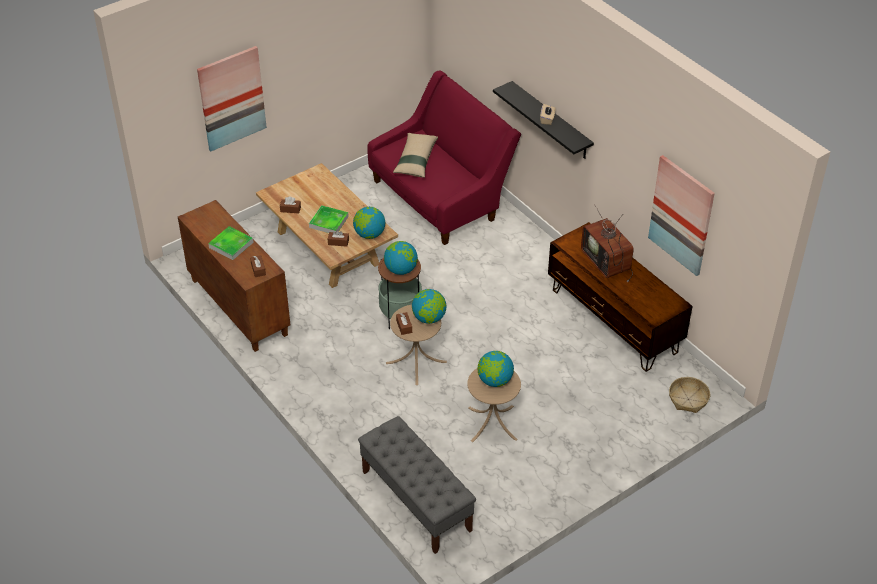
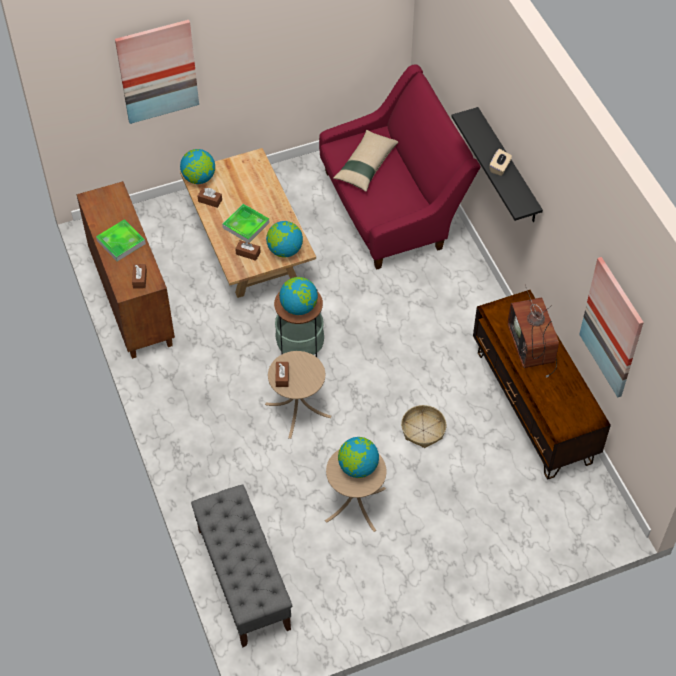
camera: 15 degrees right, 10 degrees up
(429, 318) = (312, 372): globe -> globe (199, 178)
(688, 399) = (583, 525): basket -> basket (423, 430)

